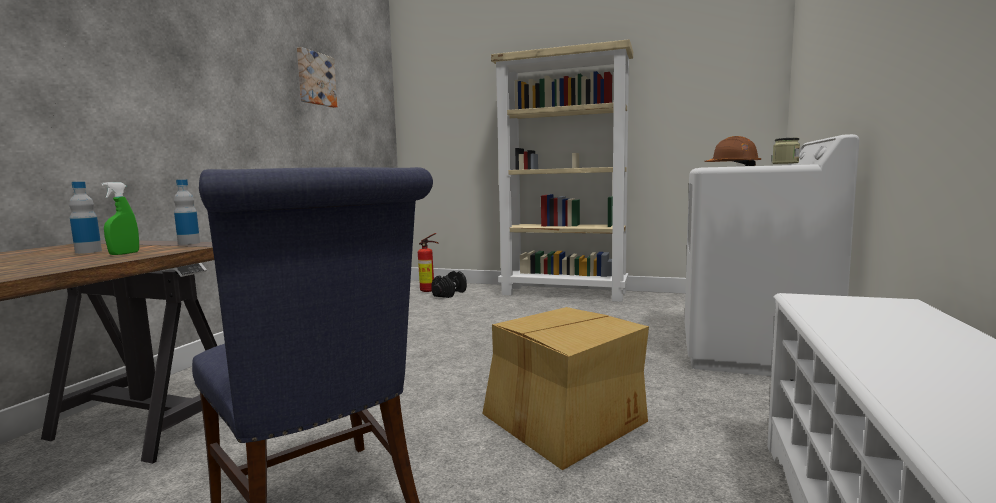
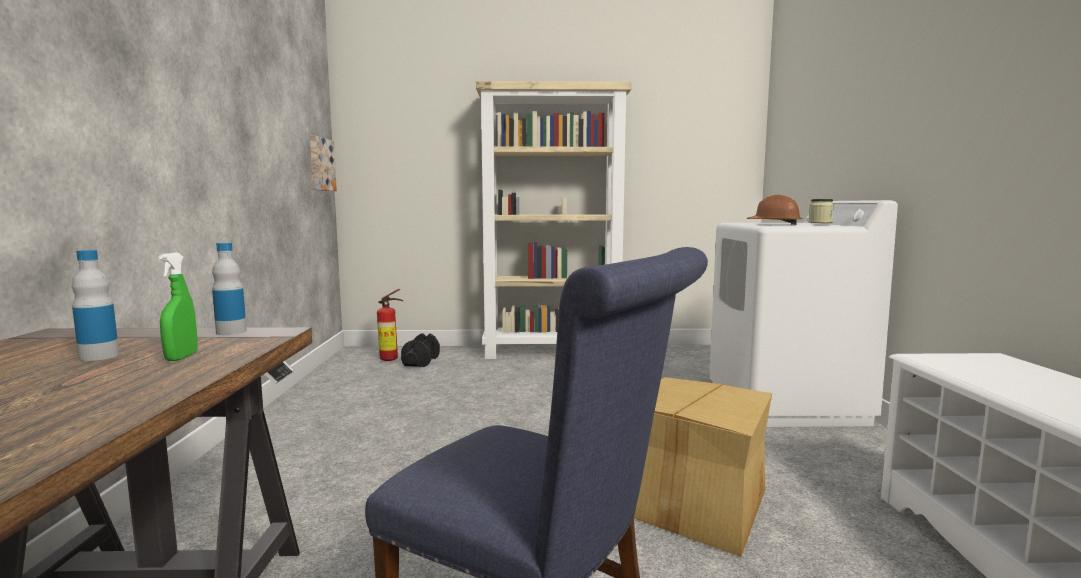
camera: 20 degrees left, 0 degrees up
(315, 79) = (262, 93): picture -> picture (320, 164)

